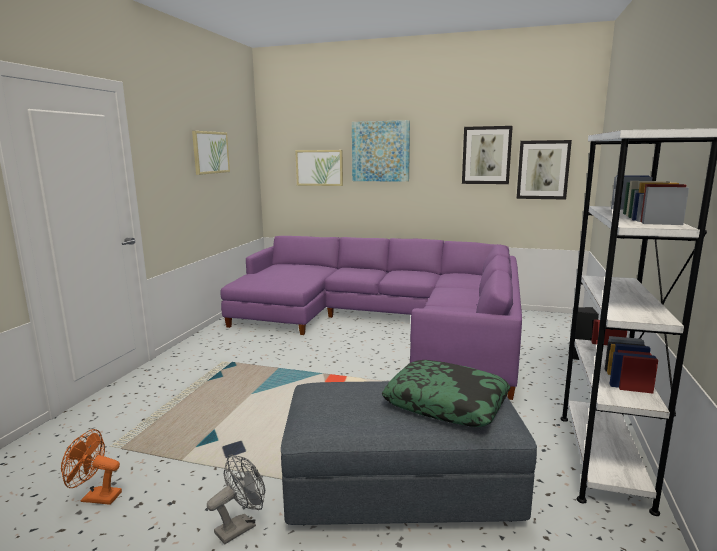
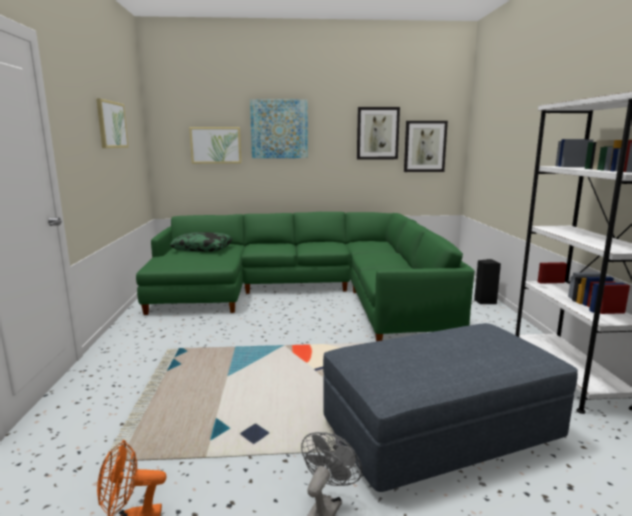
camera: 20 degrees left, 0 degrees up
(385, 323) = (305, 293): purple sofa -> green sofa
(446, 403) = (482, 345): pillow -> pillow (202, 248)

